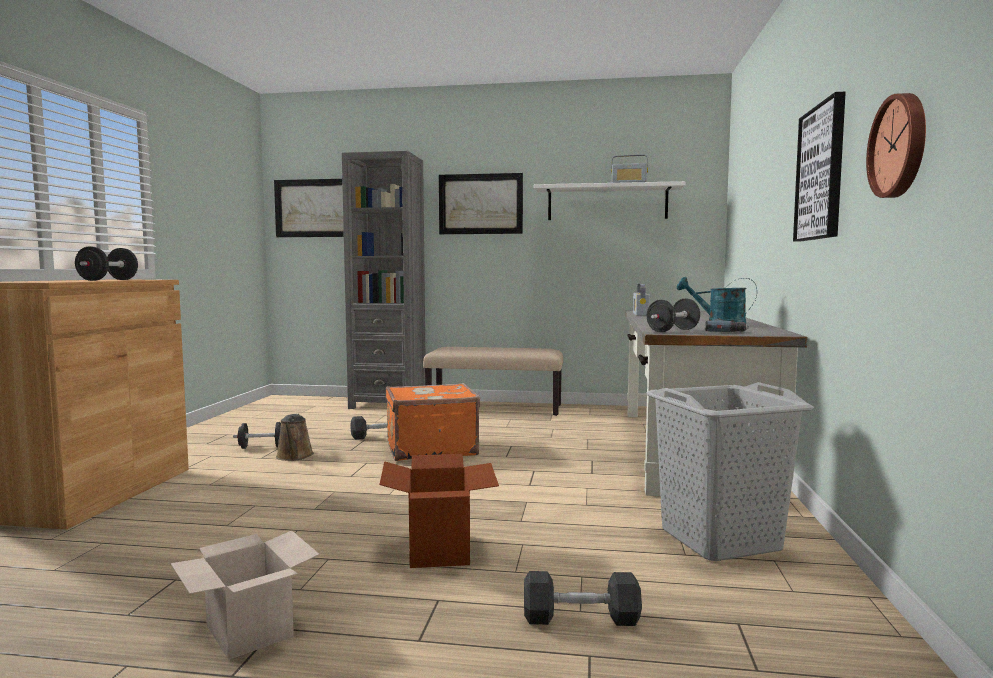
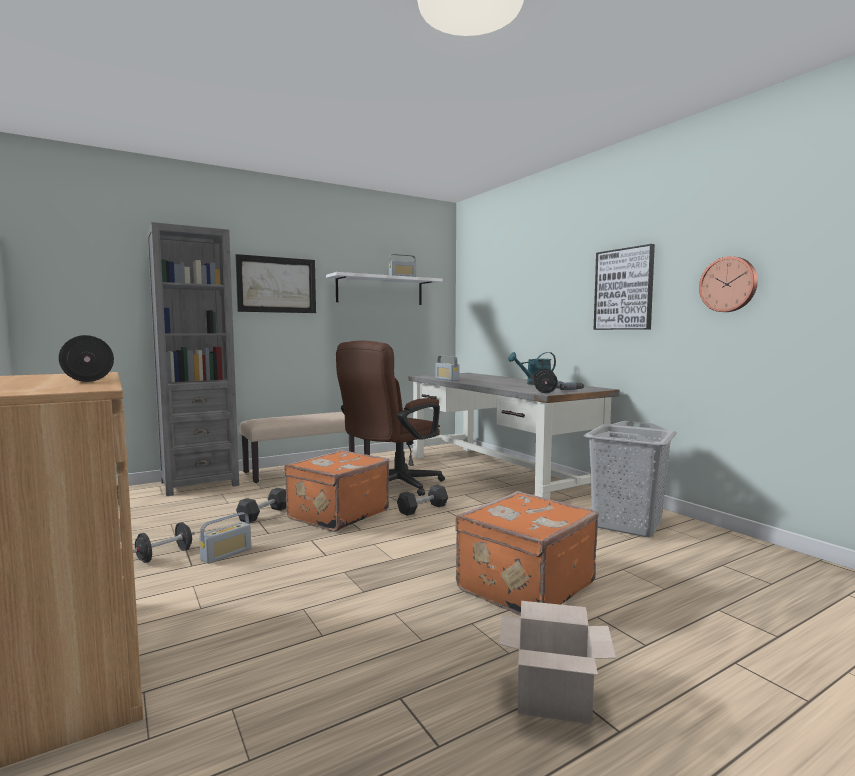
camera: 40 degrees left, 0 degrees up
(294, 456) = (226, 554): brown watering can -> radio
(314, 208) = (83, 278): picture -> none
(439, 550) = (523, 586): cardboard box -> orange suitcase
(534, 437) = (392, 486): none -> brown office chair
(581, 618) = (673, 592): grey dumbbell -> grey dumbbell (422, 509)

